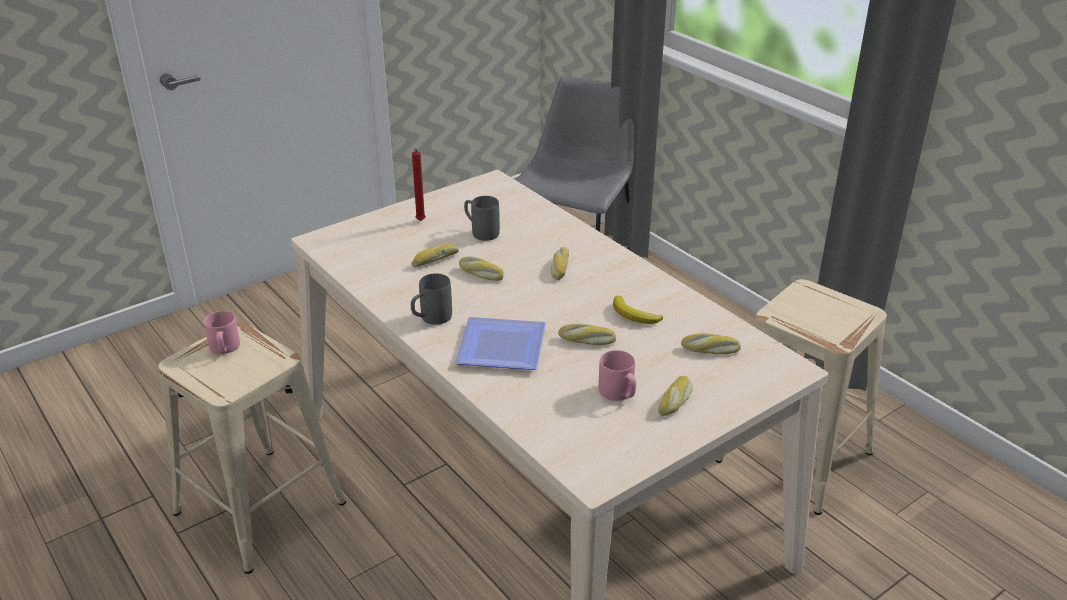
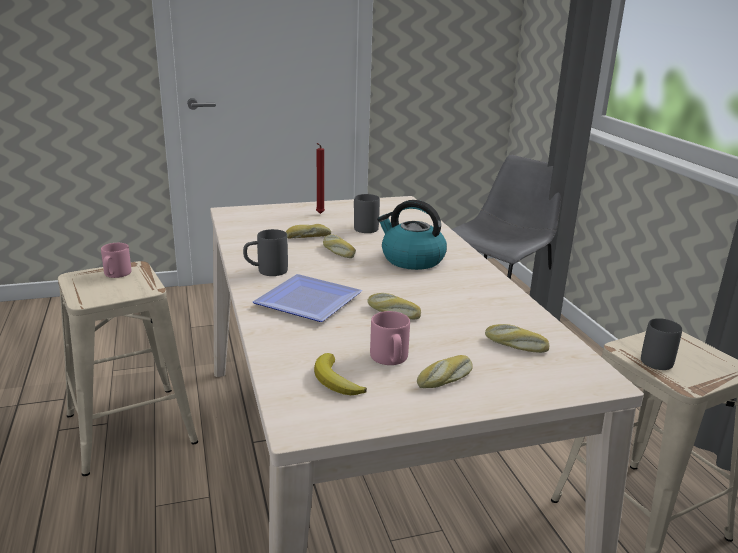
camera: 20 degrees right, 10 degrees down
(559, 267) = (411, 259): bread -> kettle
(634, 315) = (455, 304): banana -> banana (335, 380)
(804, 319) = (656, 358): none -> grey mug

